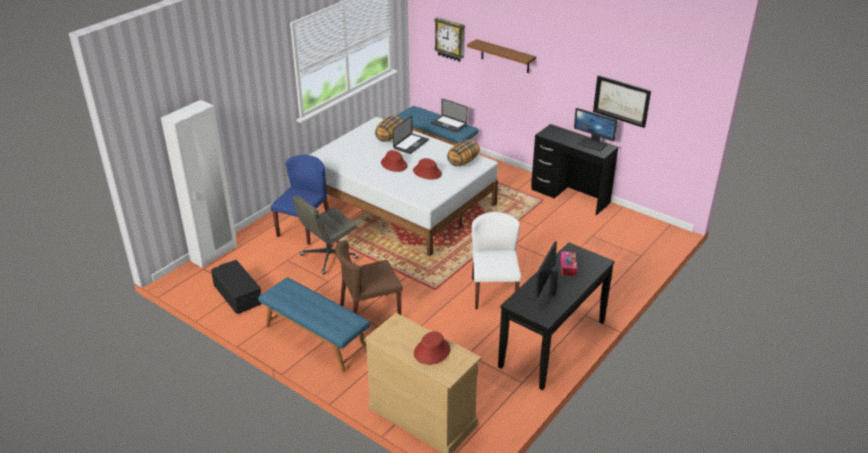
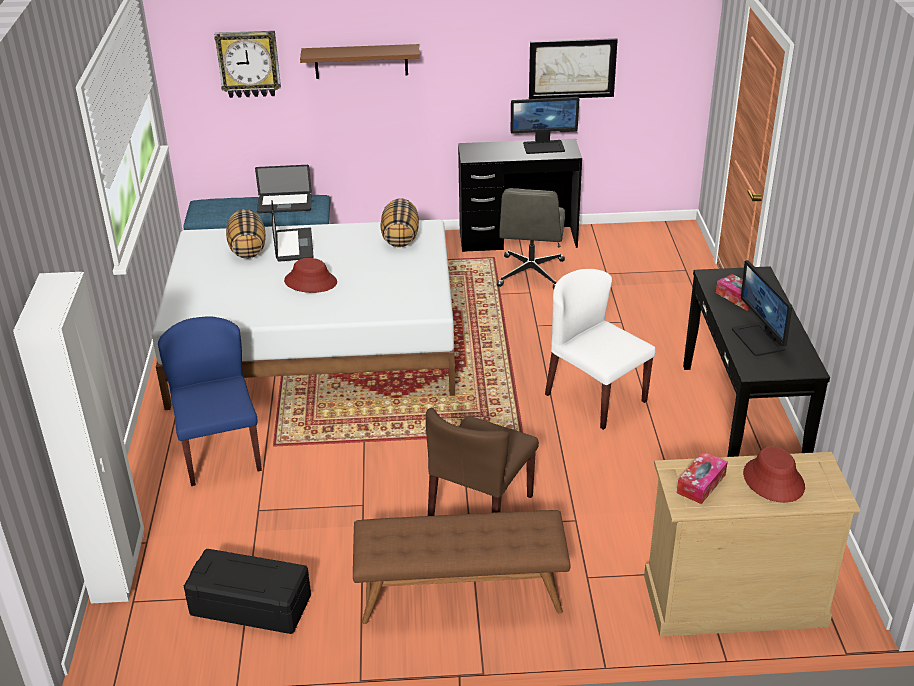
camera: 40 degrees left, 0 degrees up
(315, 339) = (460, 594): blue bench -> brown bench
(328, 257) = (316, 472): grey office chair -> grey office chair (531, 274)
(398, 333) = (701, 484): none -> tissue box
(427, 172) = (373, 272): red hat -> none

